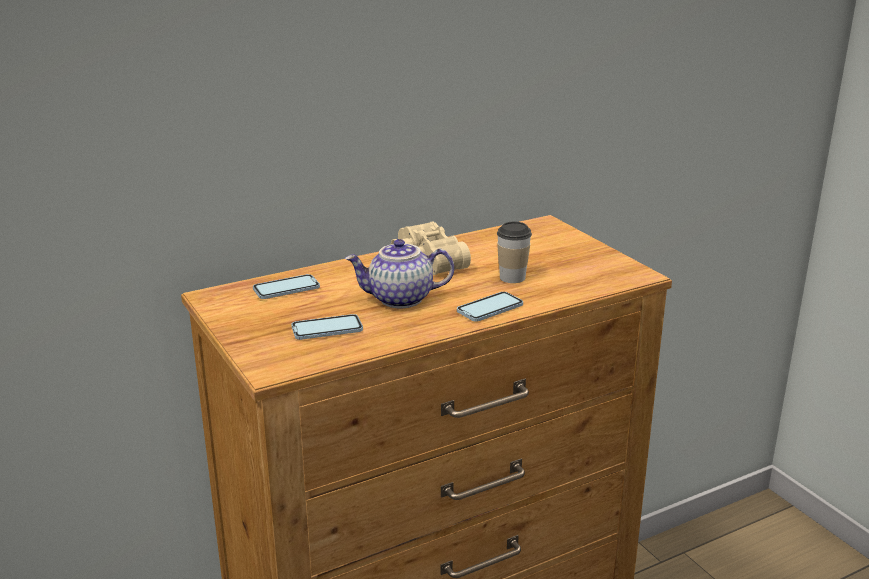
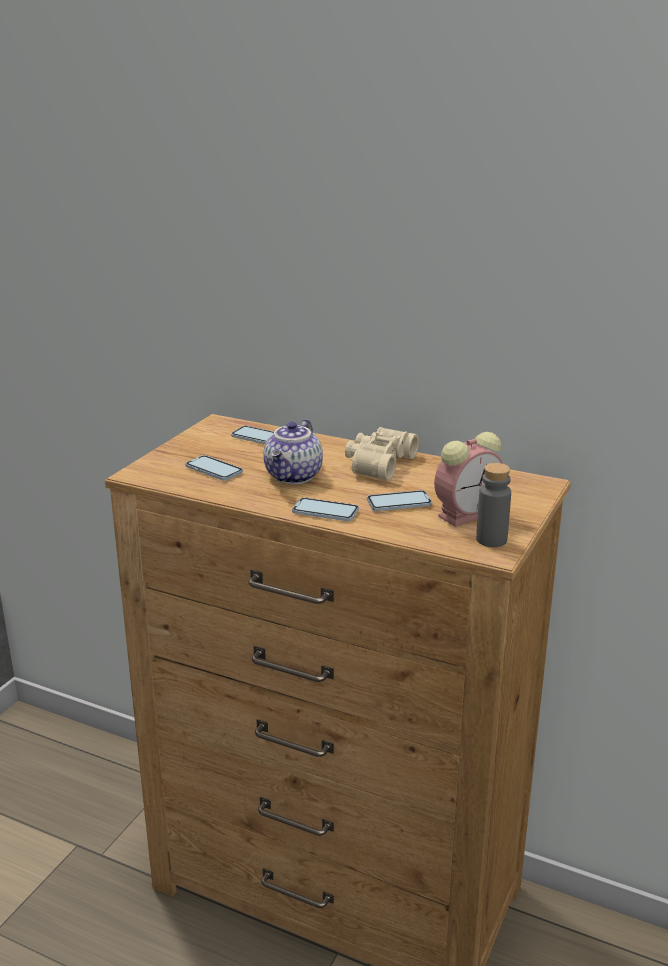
camera: 55 degrees right, 0 degrees up
(400, 300) = (294, 476): teapot -> teapot turned 120 degrees counterclockwise
(512, 277) = (399, 503): cup -> phone
(563, 261) = (467, 513): none -> alarm clock
(617, 268) = (491, 540): none -> grey bottle

